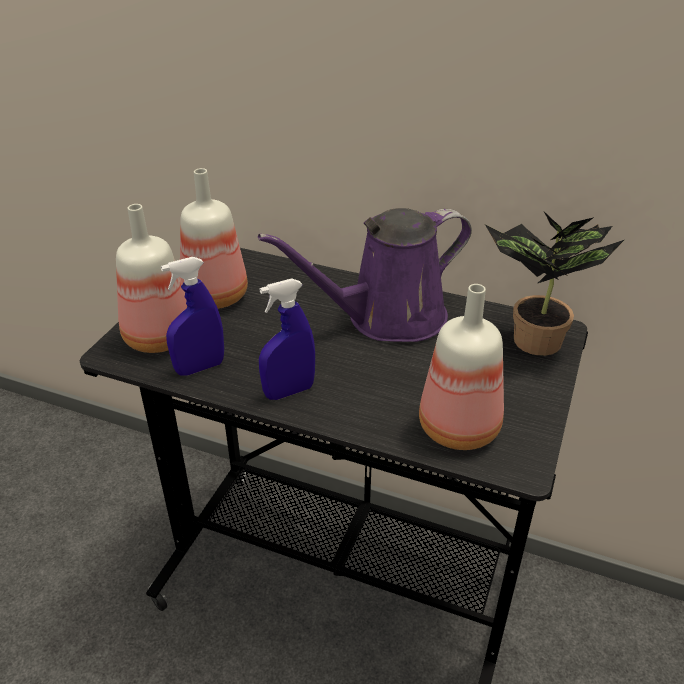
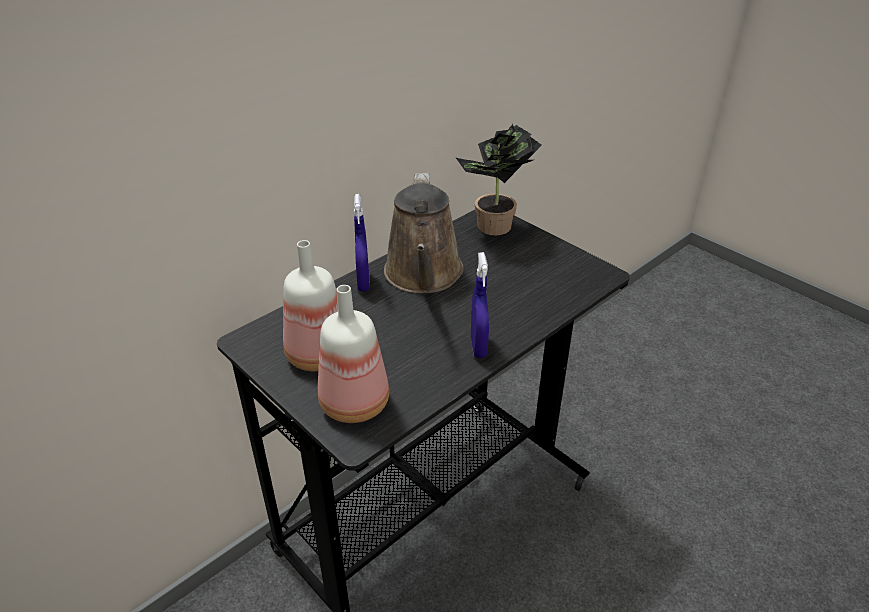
camera: 65 degrees left, 0 degrees up
(200, 367) = (416, 387): blue spray bottle -> blue spray bottle (363, 282)
(387, 318) = (423, 275): purple watering can -> brown watering can
(461, 428) = (560, 283): bottle -> none

